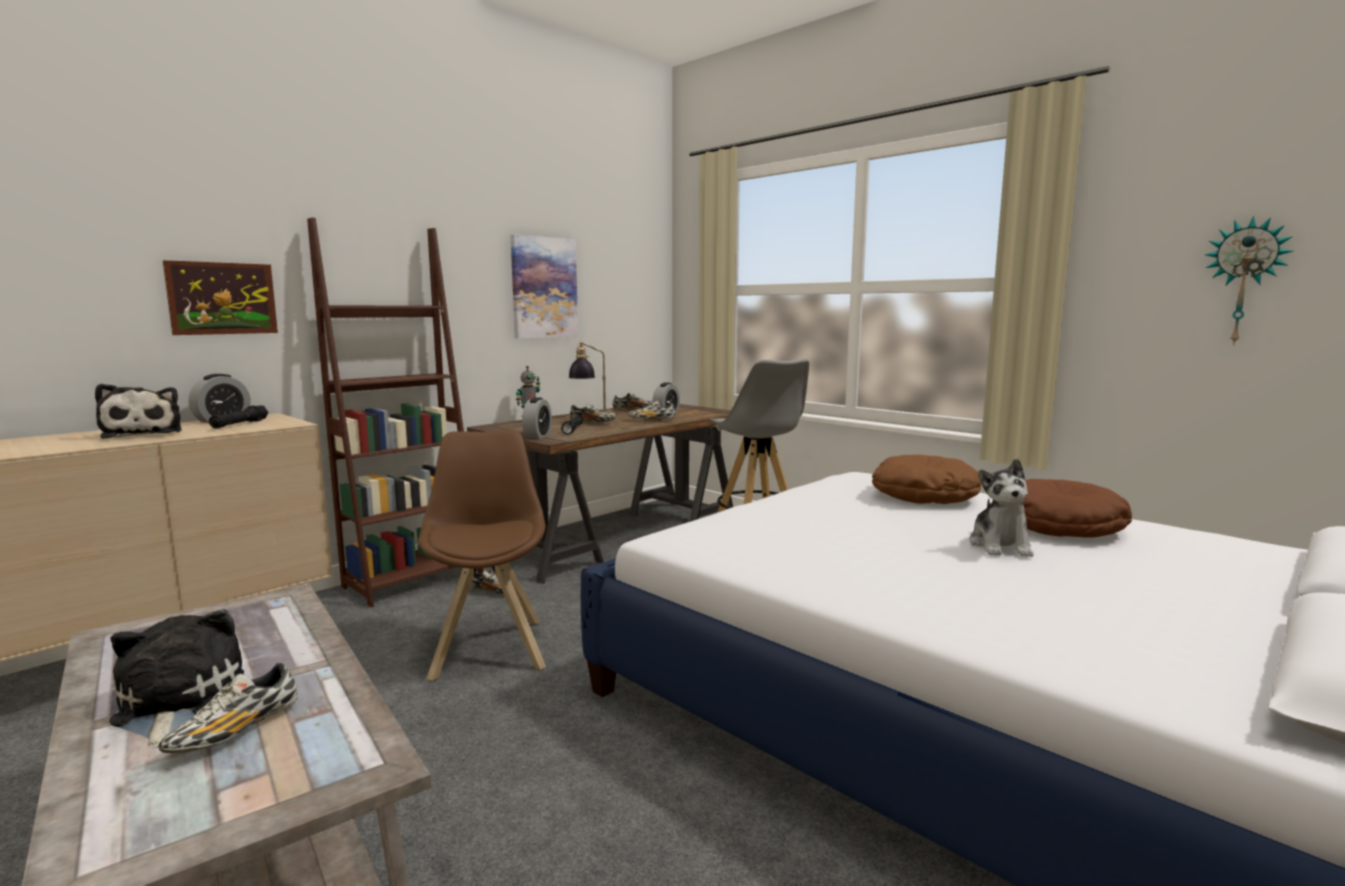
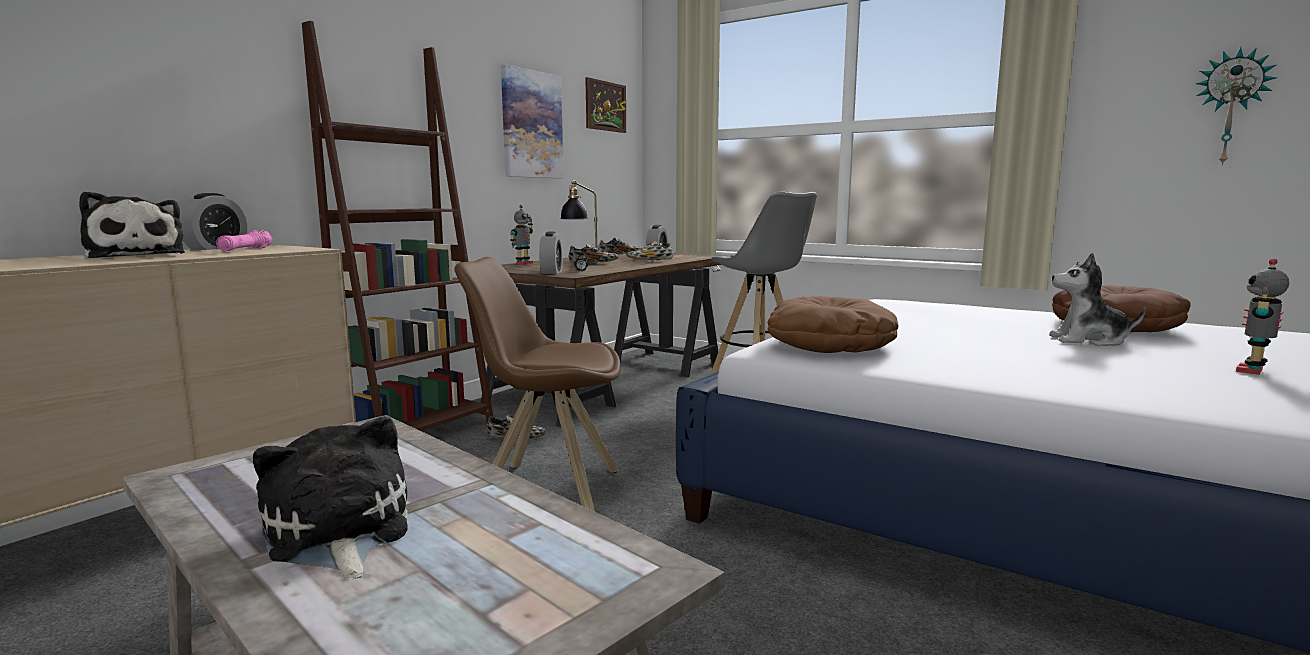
camera: 10 degrees left, 0 degrees up
(222, 298) = (209, 107): picture -> picture (605, 106)
(235, 732) = (444, 554): shoe -> none
(240, 424) = (245, 250): black flashlight -> pink flashlight
(490, 648) = (548, 489): brown chair -> brown chair turned 60 degrees counterclockwise
(926, 496) = (970, 311): brown pillow -> brown pillow (832, 345)
(1000, 546) = (1089, 341): plush toy -> plush toy turned 105 degrees clockwise
(1127, 599) = (1253, 371): none -> toy robot

